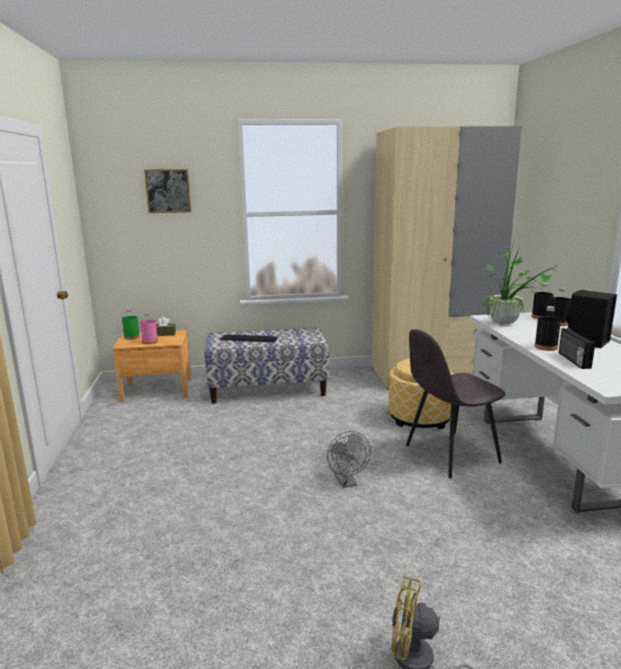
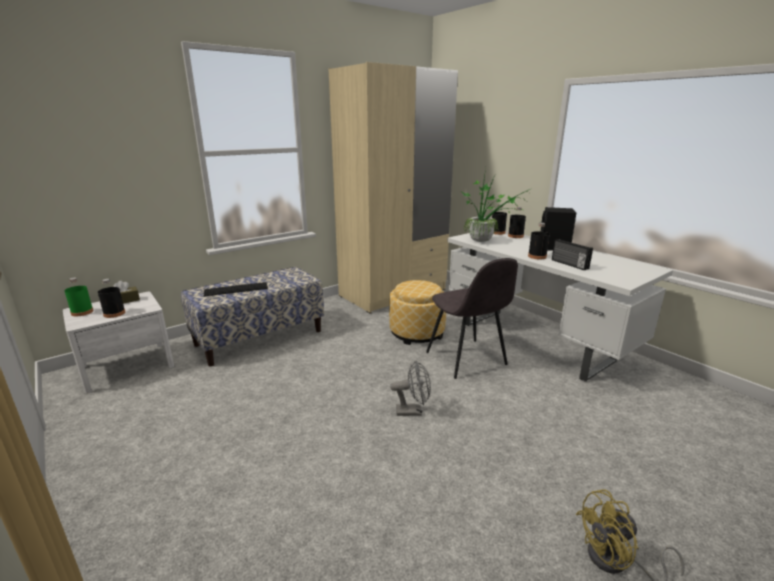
camera: 30 degrees left, 5 degrees up
(150, 342) = (114, 313): pink bottle -> black bottle
(157, 390) = (127, 366): brown nightstand -> white nightstand
(168, 191) = (101, 126): picture -> none
(347, 482) = (413, 411): grey fan -> grey fan turned 45 degrees counterclockwise
(449, 454) = (467, 359): grey chair -> grey chair turned 60 degrees counterclockwise

